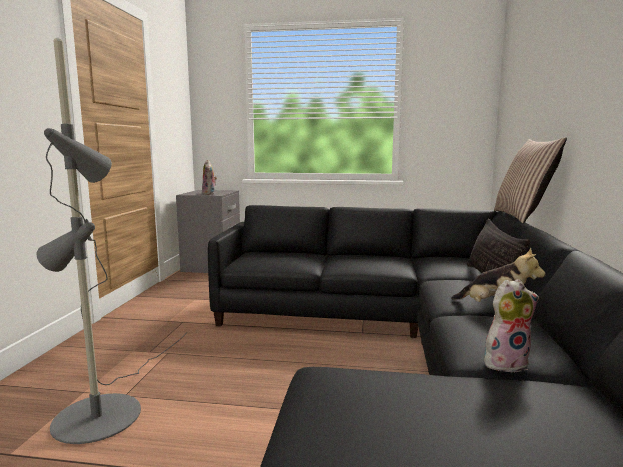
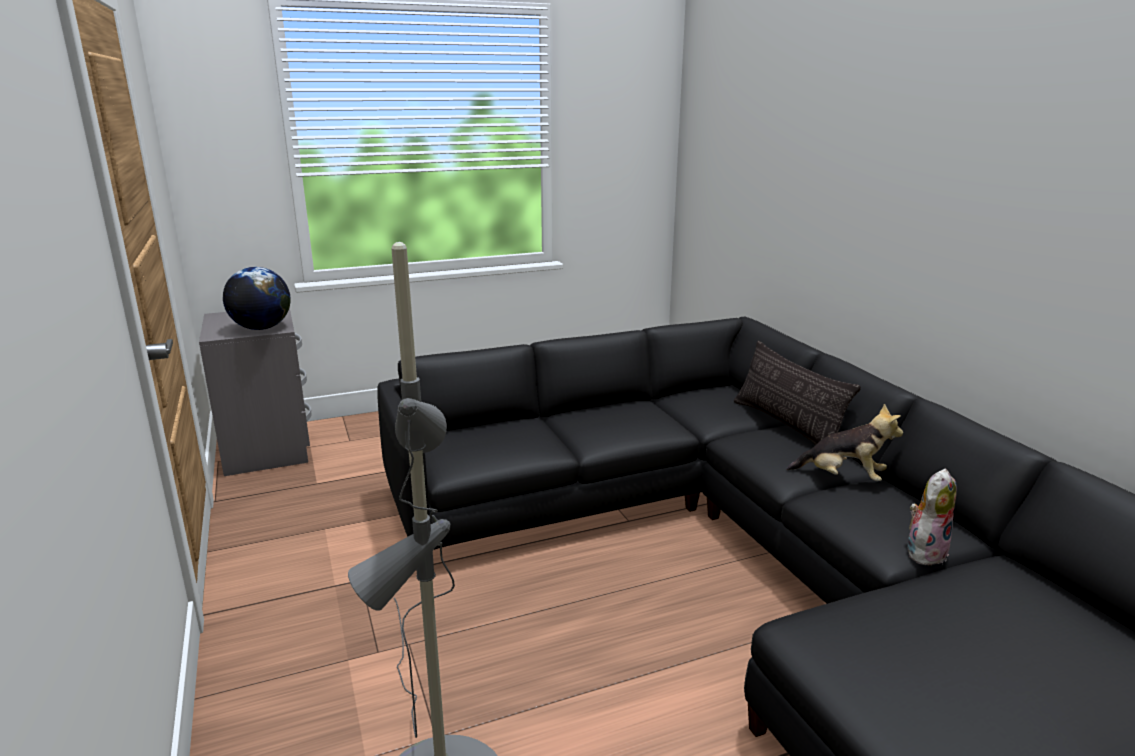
camera: 30 degrees left, 10 degrees up
(210, 194) = (261, 328): plush toy -> globe
(522, 216) = (783, 328): pillow -> none

